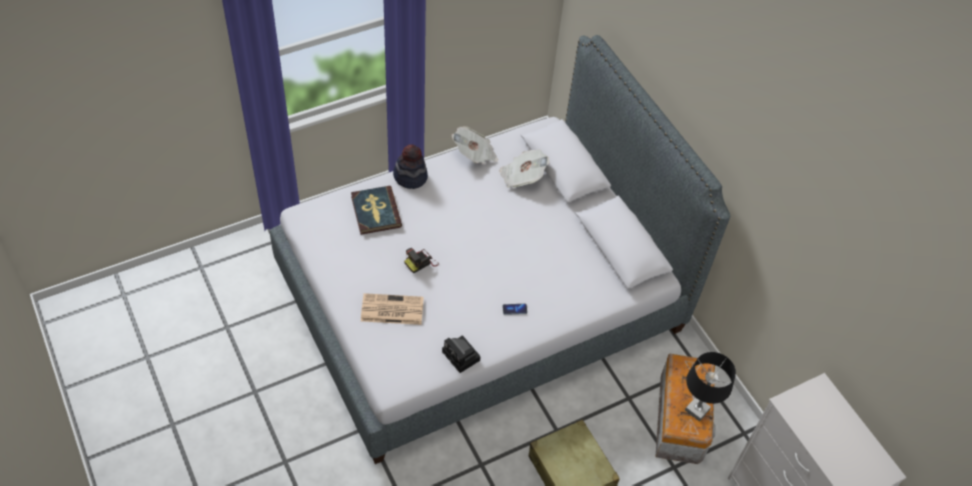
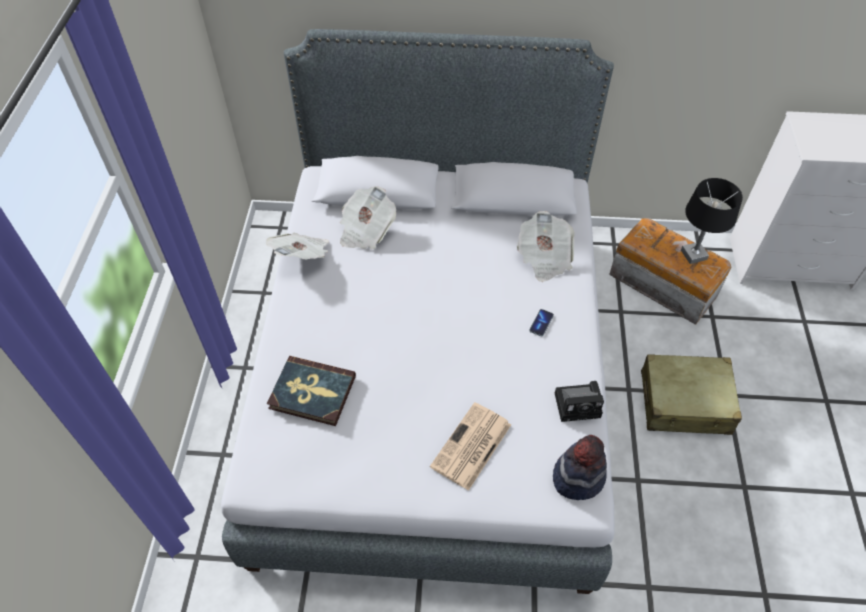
camera: 55 degrees left, 0 degrees up
(410, 177) = (285, 332): hat -> hat (577, 477)
(421, 262) = (420, 381): camera -> none
(575, 288) = (544, 258): none -> newspaper

